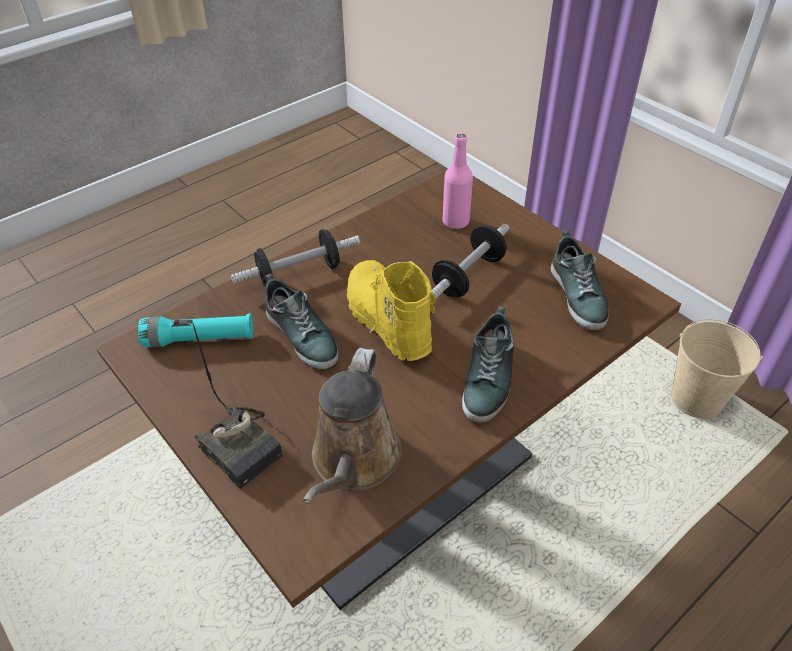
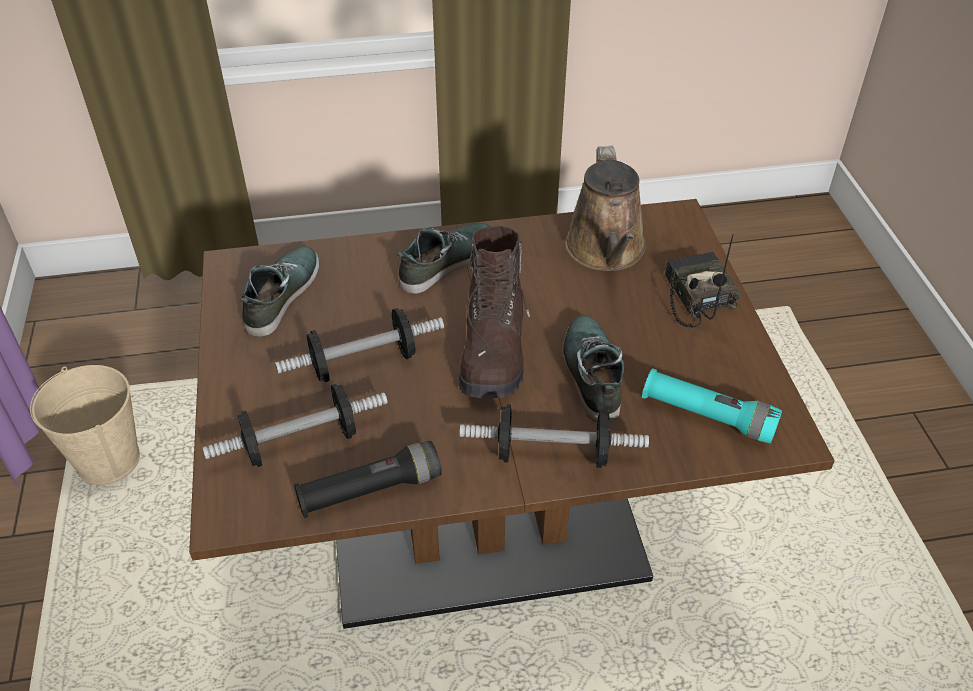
camera: 150 degrees left, 0 degrees up
(354, 461) = (606, 251): brown watering can -> brown watering can turned 135 degrees clockwise
(386, 322) = (493, 350): yellow boot -> brown boot
(393, 217) = (370, 490): none -> black flashlight
(455, 222) = (301, 442): pink bottle -> dumbbell

